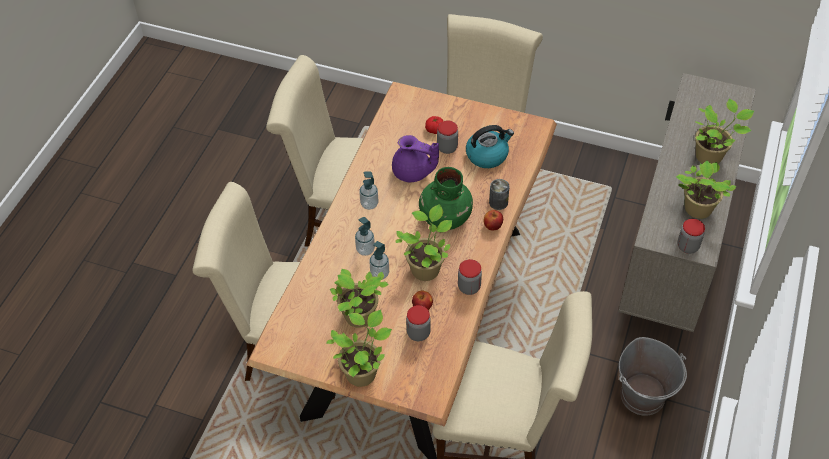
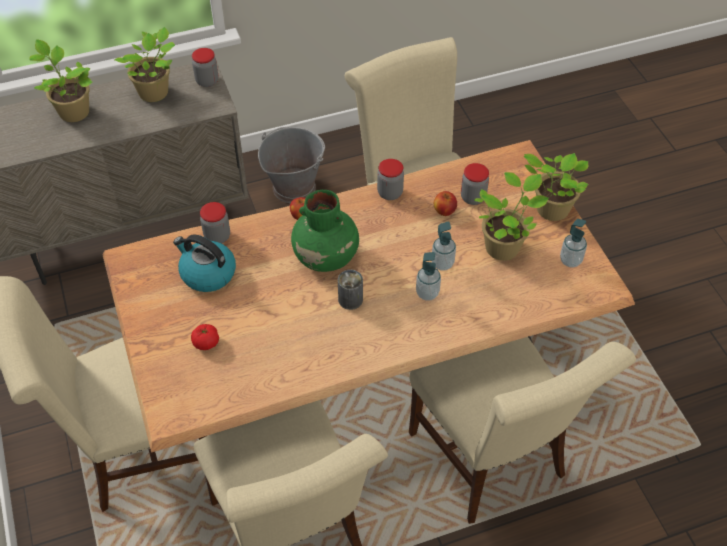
camera: 130 degrees left, 0 degrees up
(369, 204) = (368, 329): soap dispenser -> soap dispenser (570, 260)
(413, 173) = (289, 320): purple teapot -> none
(426, 268) = (400, 234): potted plant -> none
(447, 148) = (225, 314): jar -> jar (217, 237)
(498, 202) = (267, 229): can -> can (350, 299)

